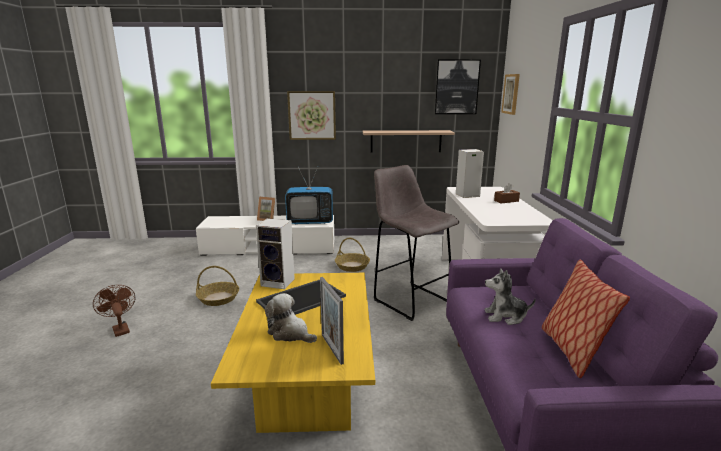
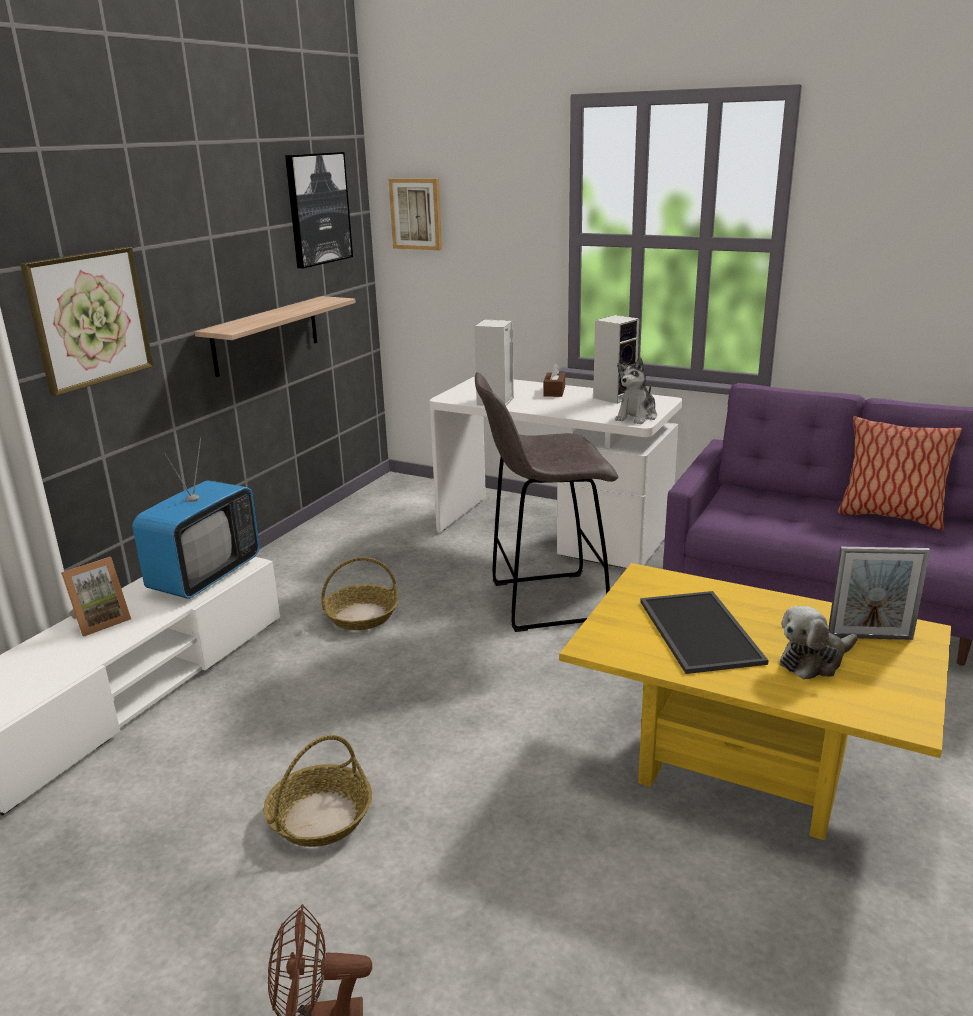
camera: 60 degrees left, 5 degrees up
(279, 282) = (616, 639): speaker -> speaker (615, 396)
(505, 316) = (800, 522): plush toy -> plush toy (637, 417)

